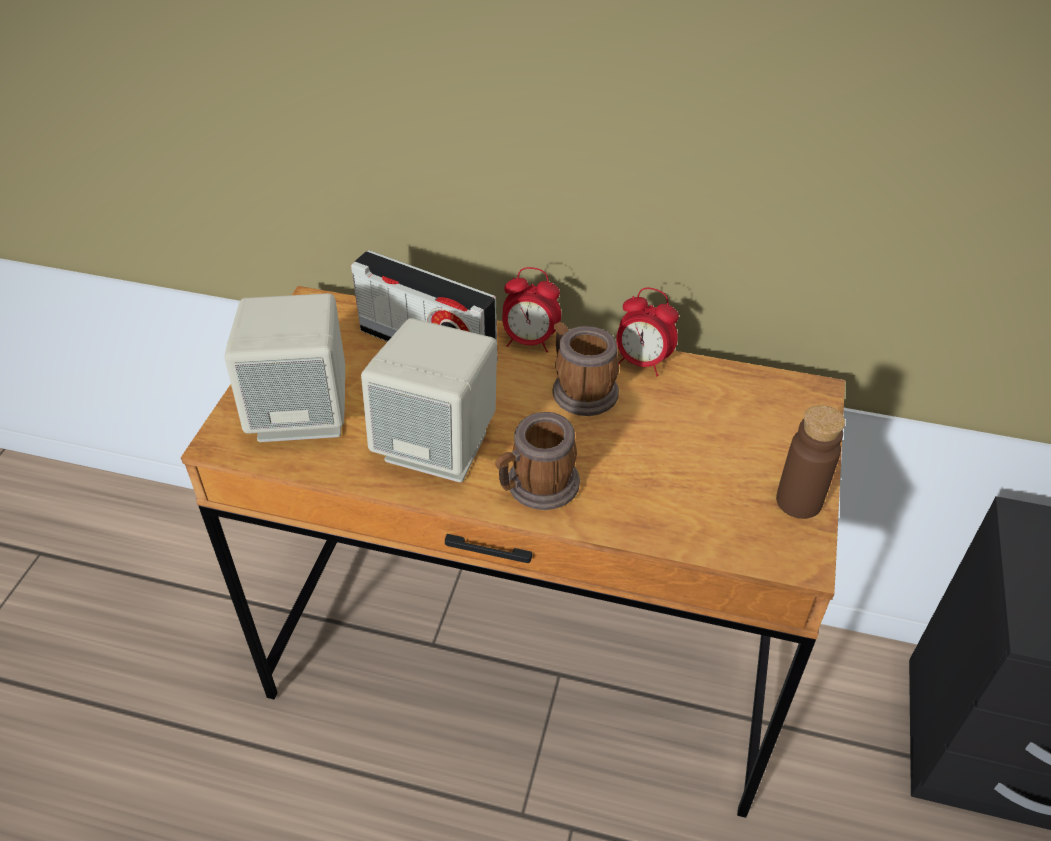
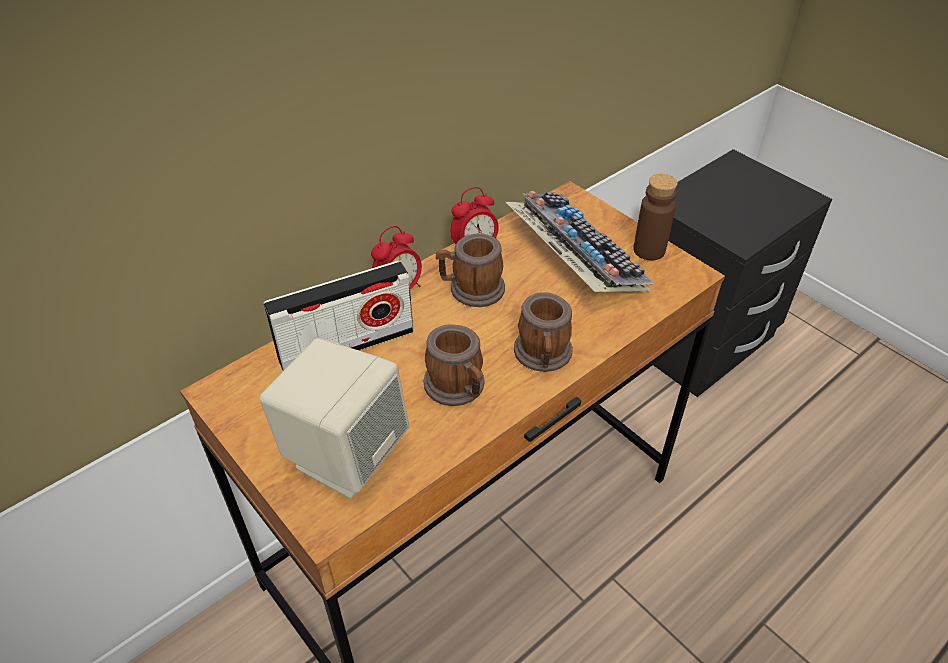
camera: 55 degrees left, 0 degrees up
(438, 446) = (458, 388): beige speaker -> mug
(716, 439) = (572, 255): none -> keyboard

